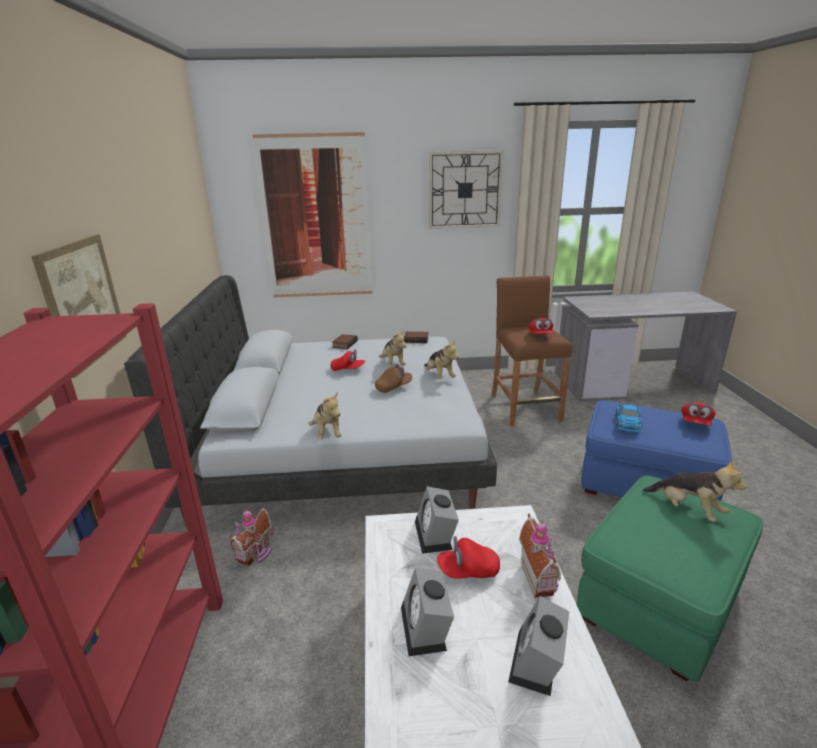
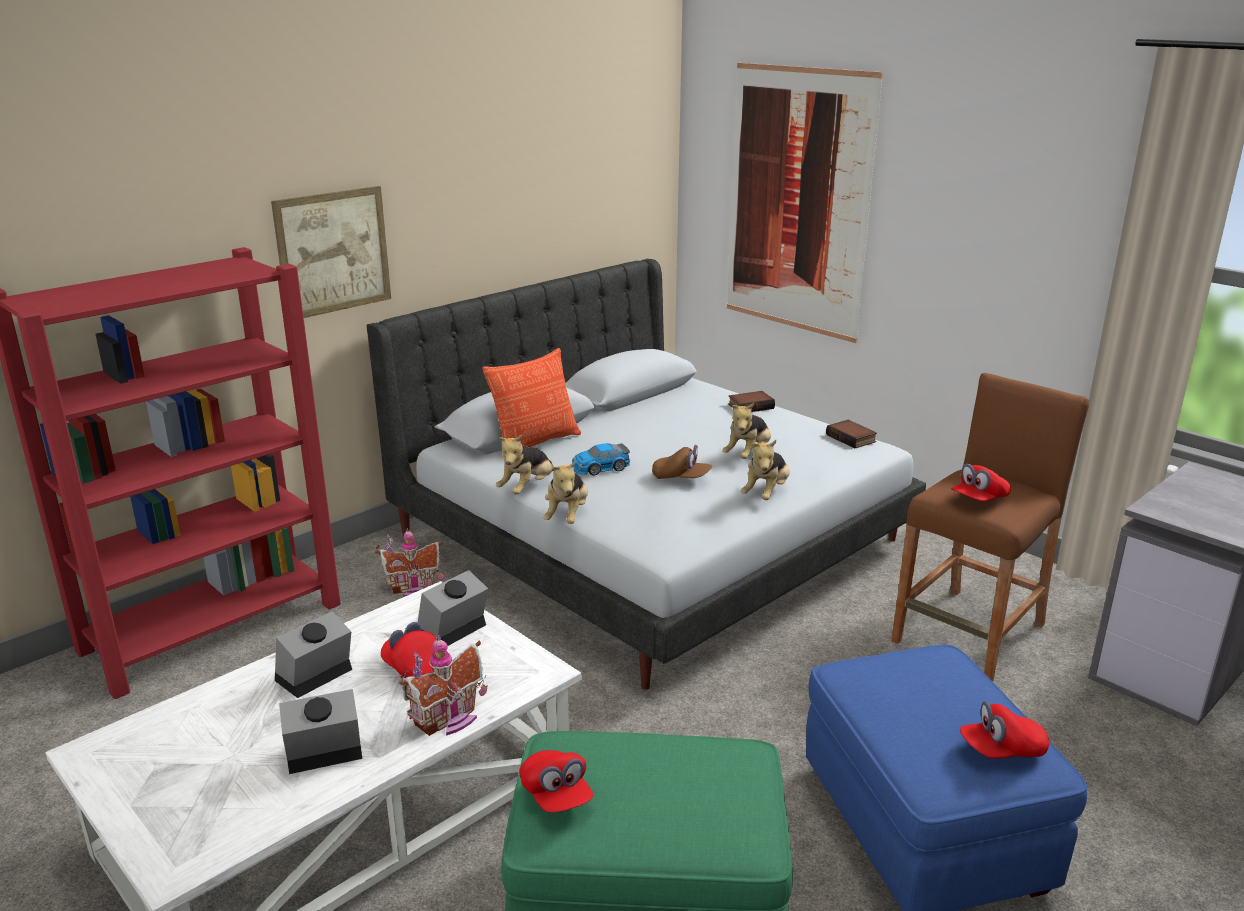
camera: 50 degrees right, 0 degrees up
(275, 409) = (535, 443): none -> orange pillow
(348, 369) = (686, 437): red cap -> red cap (556, 796)
(464, 190) = (1034, 196): wall clock -> none
(627, 423) = (892, 683): toy car -> toy car (600, 468)
(688, 509) = (707, 793): plush toy -> plush toy (567, 516)

